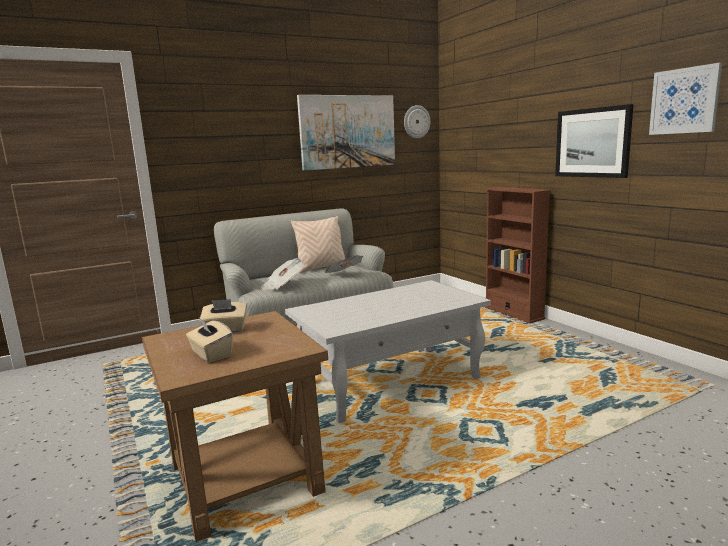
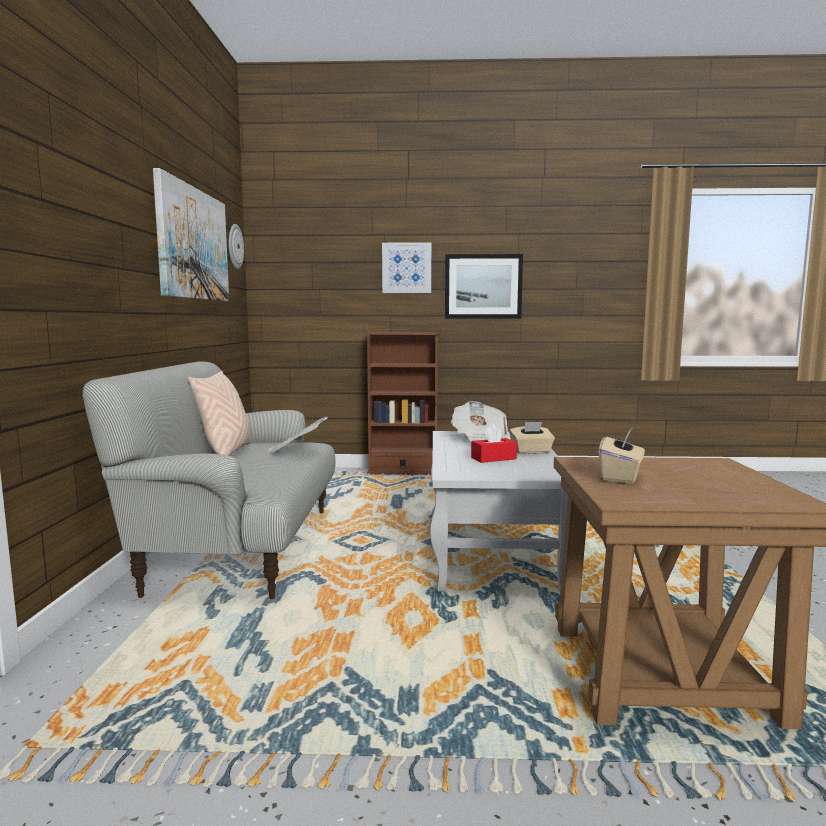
camera: 60 degrees left, 5 degrees down
(211, 354) = (717, 488): beige tissue box -> beige tissue box (531, 451)
(283, 285) = (269, 476): newspaper -> newspaper (479, 439)
(363, 308) = (493, 458): none -> red tissue box
(684, 101) = (566, 256): picture -> picture (406, 268)

